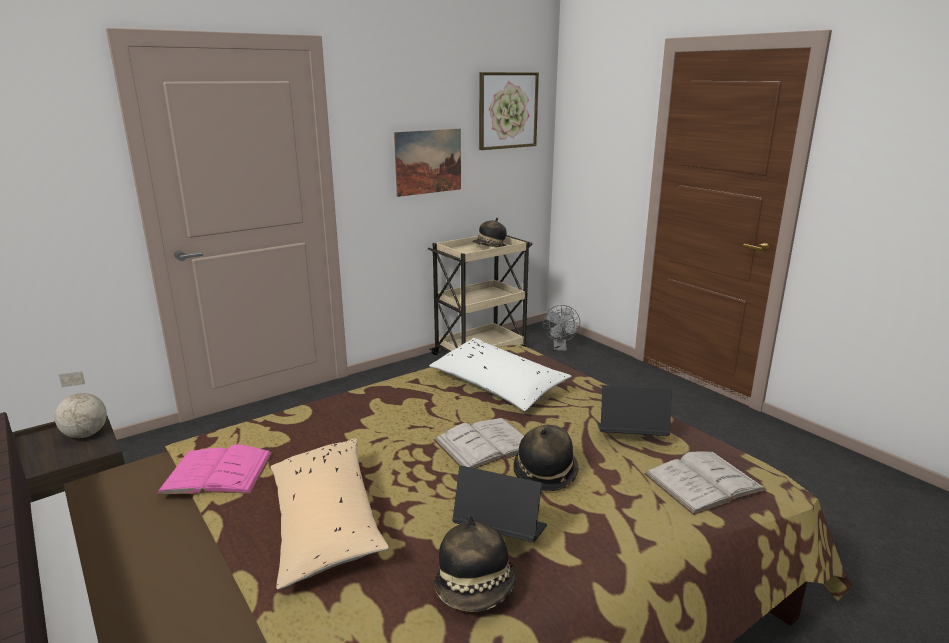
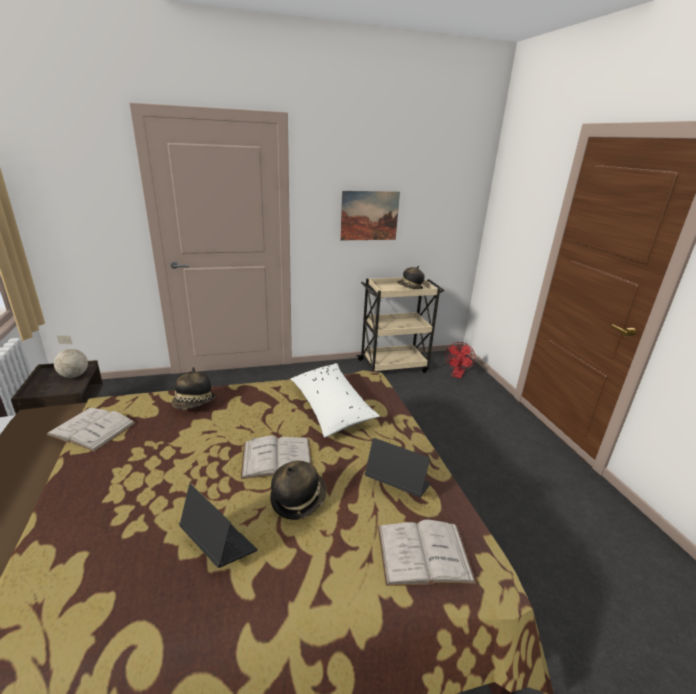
camera: 20 degrees right, 5 degrees up
(217, 472) = (92, 429): pink book -> white book
(324, 522) = (115, 491): beige pillow -> none
(476, 589) = (156, 592): hat -> hat (194, 404)
(507, 110) = (445, 179): picture -> none
(560, 348) = (457, 375): grey fan -> red fan

